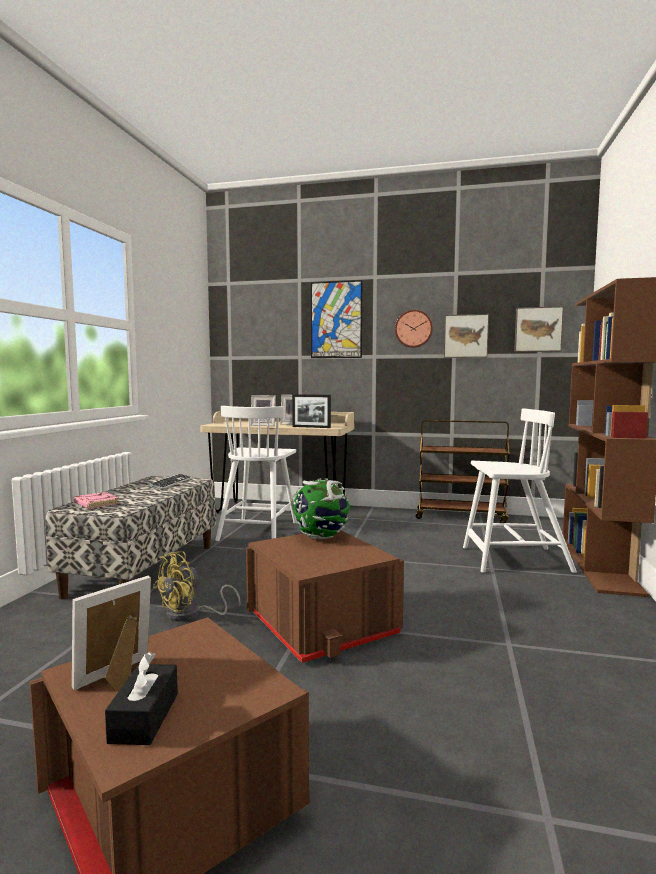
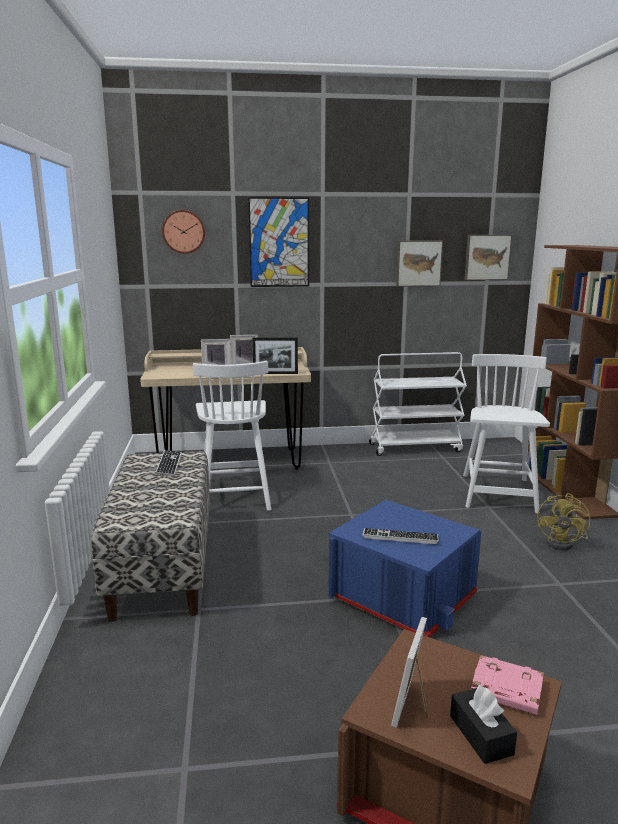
camera: 20 degrees left, 10 degrees up
(95, 504) = (134, 512): pink book -> pink book (505, 690)
(190, 615) = (272, 611): yellow fan -> yellow fan (564, 543)
(308, 553) = (400, 537): none -> keyboard
(321, 537) = (387, 514): globe -> none
(322, 624) = (403, 596): brown storage box -> blue storage box
(413, 329) = (365, 254): wall clock -> wall clock (184, 231)
(461, 516) = (415, 447): brown cart -> white cart
(513, 560) = (498, 494): white chair -> white chair turned 60 degrees counterclockwise

